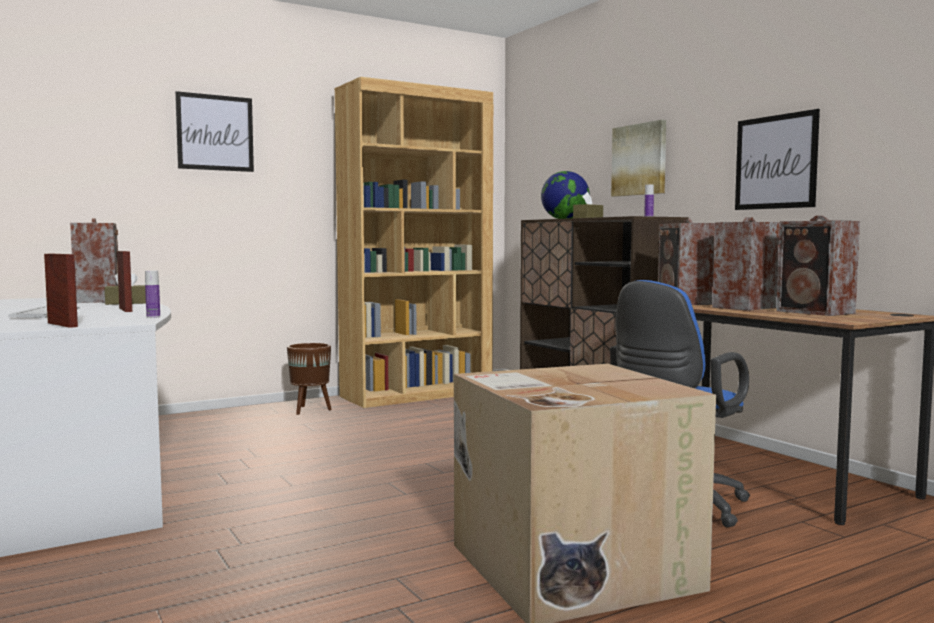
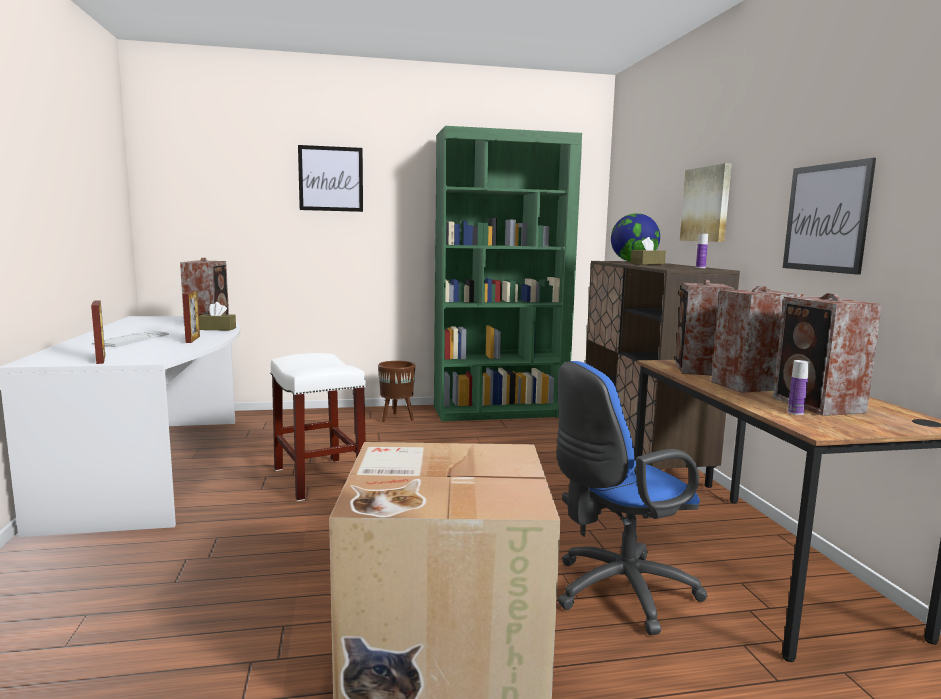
camera: 20 degrees right, 5 degrees up
(153, 317) = (185, 353): bottle -> bottle (795, 413)
(286, 467) = (320, 478): none -> white stool
(417, 394) = (500, 411): brown bookcase -> green bookcase

